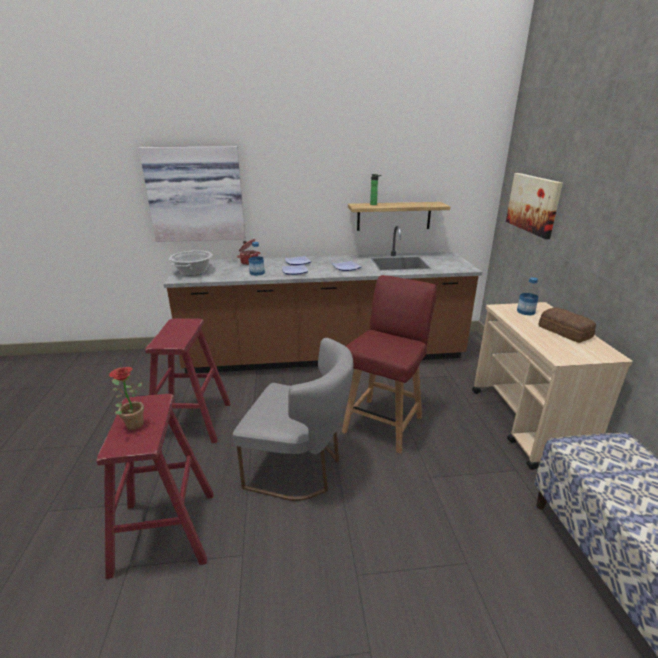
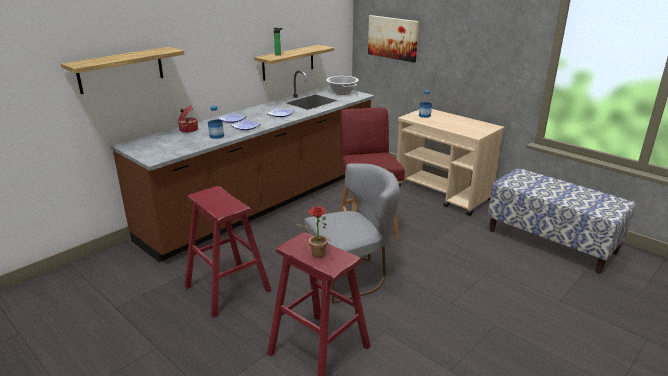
camera: 40 degrees left, 0 degrees up
(193, 272) = (154, 150): cooking pot -> cooking pot (342, 92)
(196, 194) = (121, 70): picture -> shelf
(564, 332) = (459, 121): bread -> none

